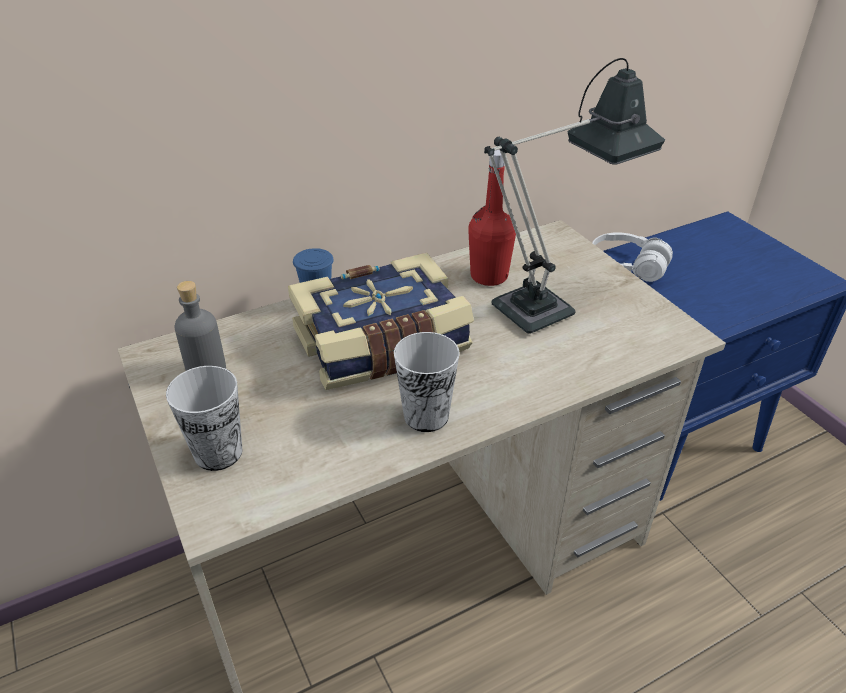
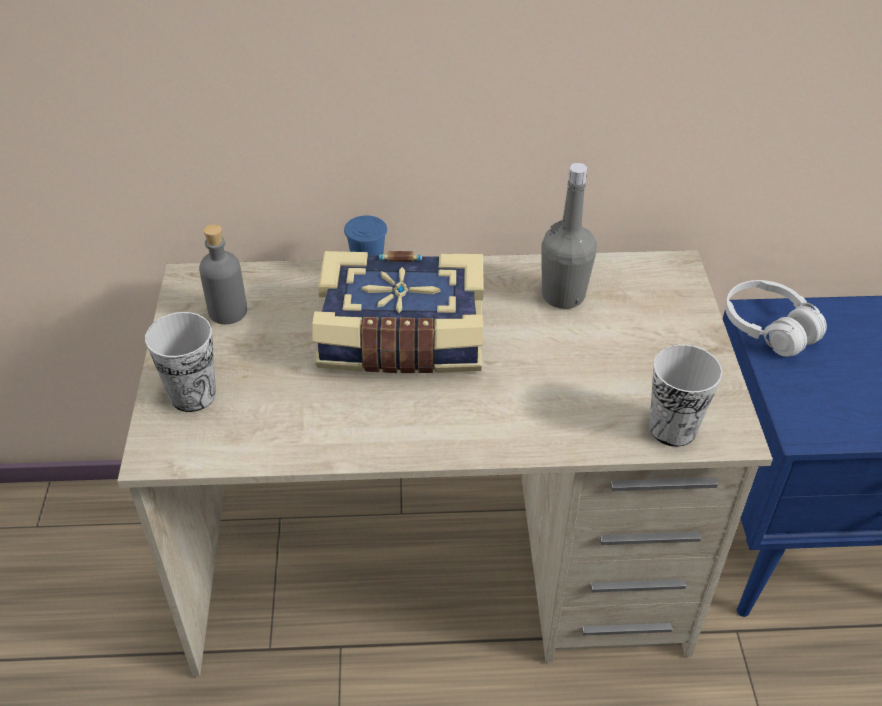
camera: 25 degrees right, 5 degrees up
(426, 416) = (394, 426): cup -> cup (672, 428)
(489, 276) = (563, 295): red bottle -> grey bottle
(547, 305) = (601, 349): table lamp -> none

